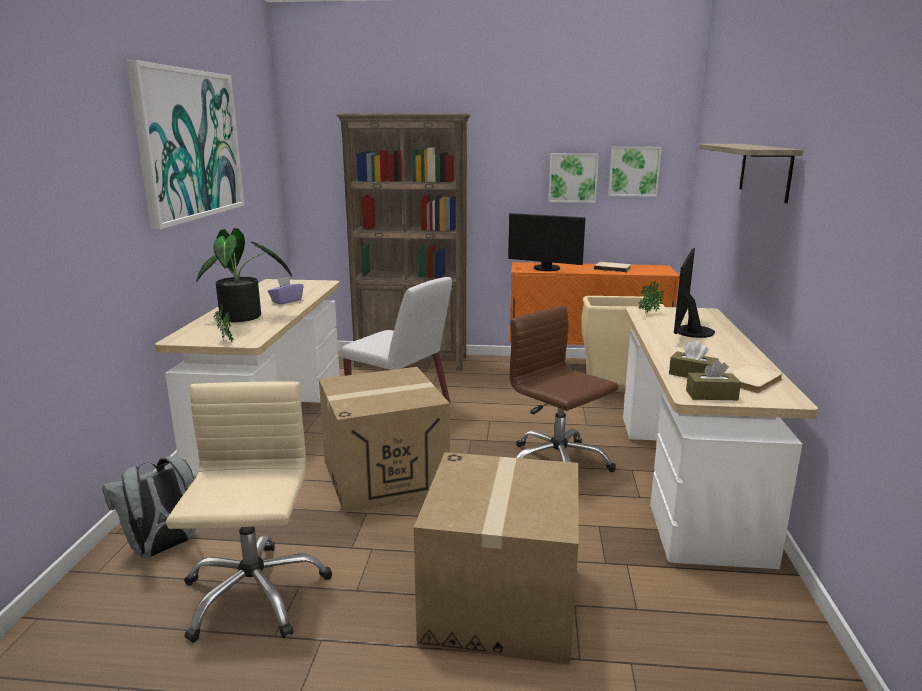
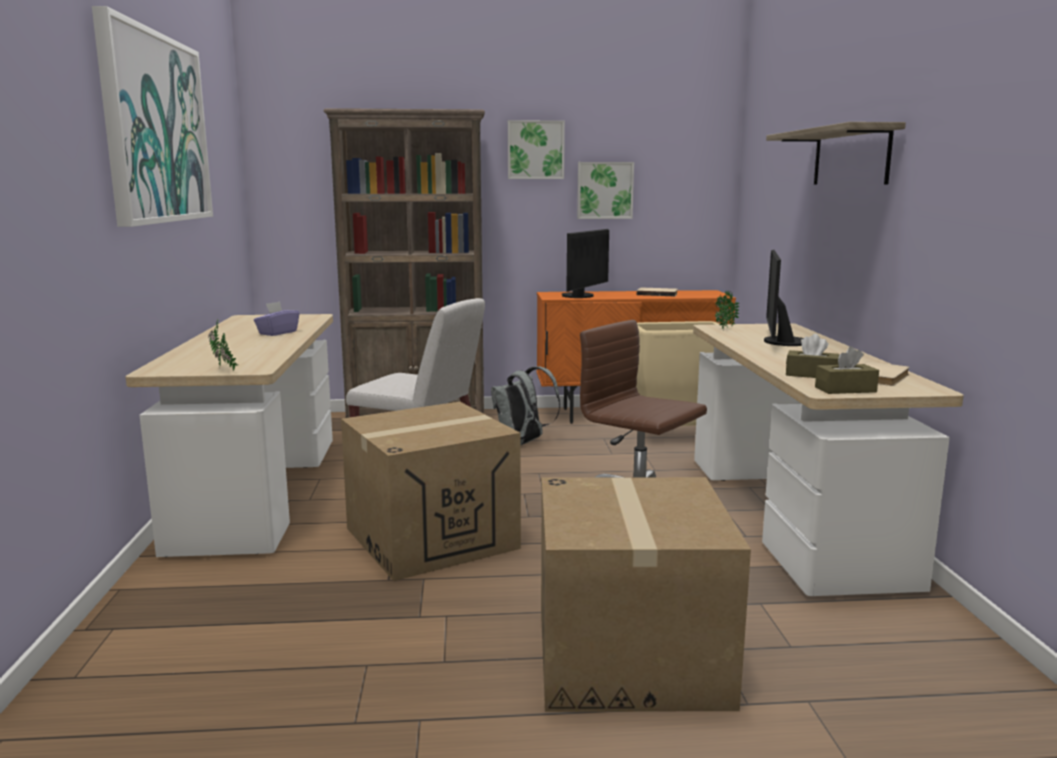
camera: 10 degrees left, 5 degrees down
(163, 548) = (161, 641): grey backpack -> grey backpack (523, 443)
(245, 317) = (233, 348): potted plant -> none
(254, 594) = (308, 679): beige office chair -> none
(546, 269) = (581, 296): monitor -> monitor turned 75 degrees counterclockwise
(634, 171) = (673, 182): picture -> picture (535, 150)

